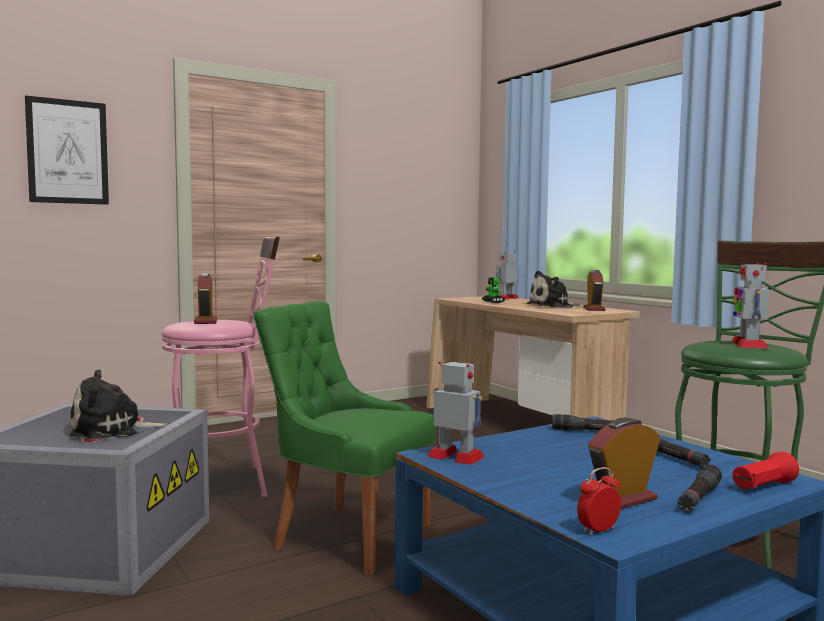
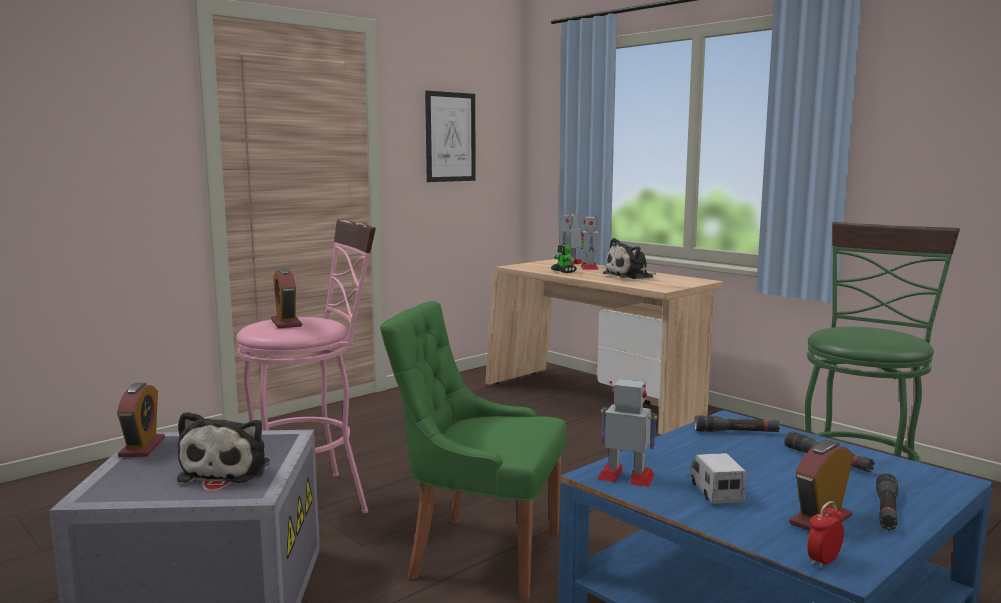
camera: 10 degrees left, 5 degrees up
(68, 152) = (75, 114): picture -> picture (450, 137)
(112, 430) = (229, 470): plush toy -> plush toy turned 60 degrees counterclockwise
(533, 472) = (715, 491): none -> toy truck
(594, 309) = (676, 280): alarm clock -> alarm clock (142, 447)
(748, 345) = (876, 334): toy robot -> toy robot (589, 267)
(763, 486) = (933, 490): red flashlight -> none

